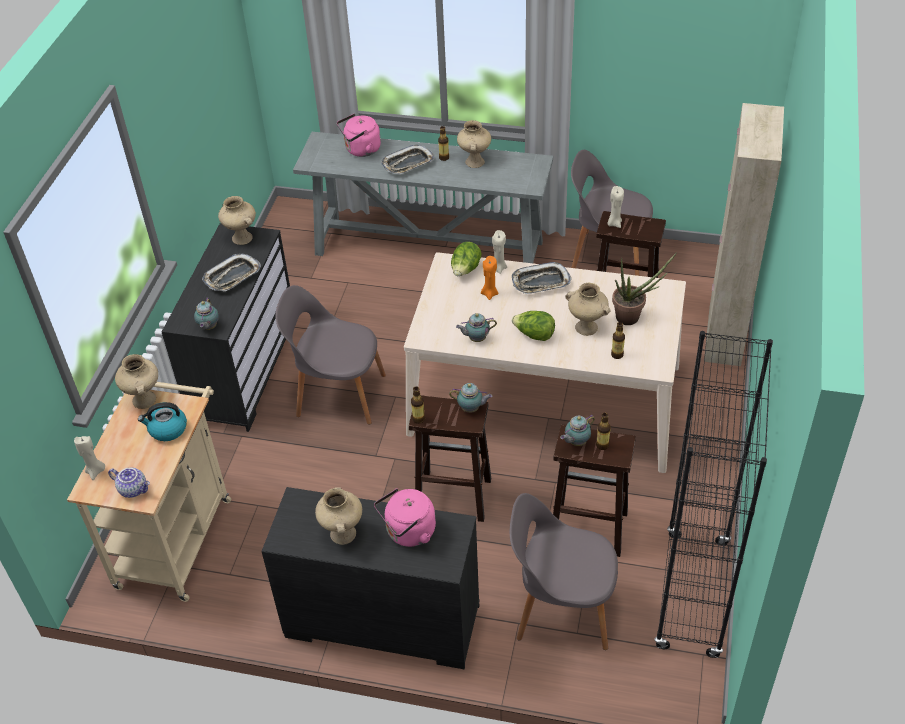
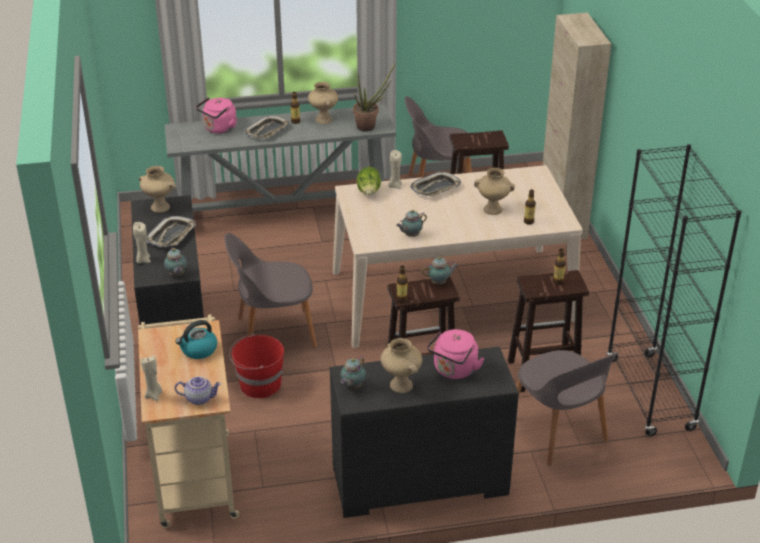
camera: 25 degrees left, 10 degrees down
(145, 400) = (161, 335): beige vase -> none
(291, 452) = (259, 385): none -> red bucket
(489, 293) = (400, 204): orange candle -> none
(534, 335) = (455, 223): lettuce -> none
(562, 608) = (558, 432): grey chair -> grey chair turned 105 degrees counterclockwise
(576, 442) = (537, 284): teapot -> teapot (352, 387)
(614, 223) = (464, 140): beige candle -> beige candle (143, 260)
(633, 317) = (523, 195): potted plant -> potted plant (369, 126)

